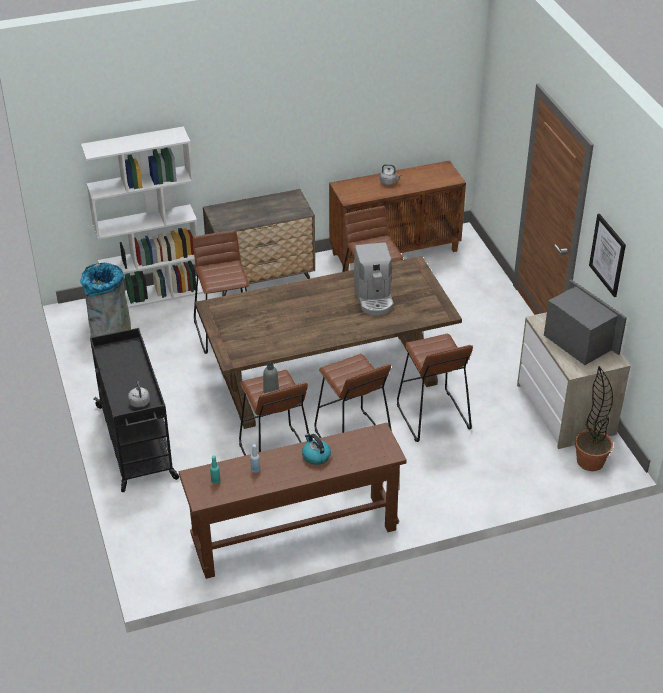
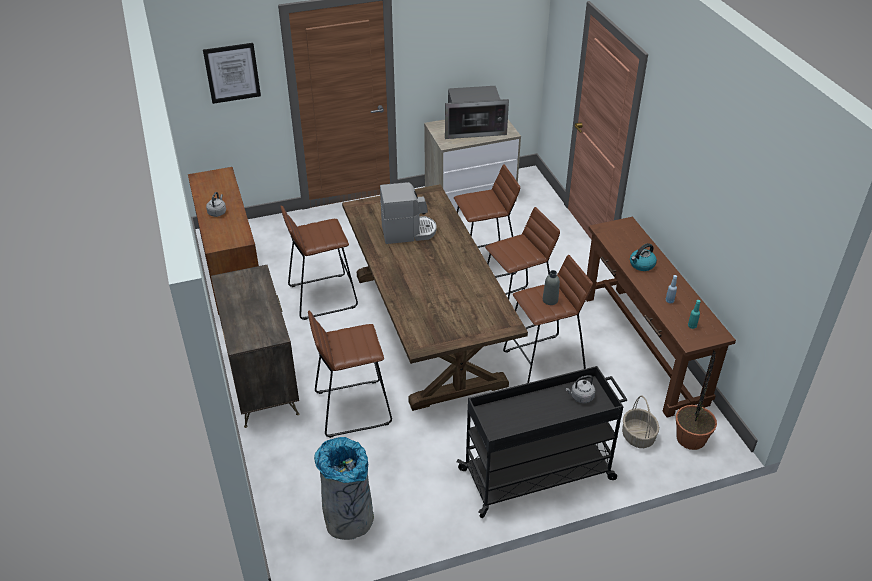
camera: 90 degrees left, 0 degrees up
(153, 294) = (270, 481): white bookcase -> none
(171, 515) = (637, 436): none -> basket
(578, 341) = (473, 128): microwave -> microwave turned 150 degrees counterclockwise
(590, 461) = (528, 187): potted plant -> potted plant (690, 438)
(608, 255) = (443, 58): picture -> picture (232, 73)

